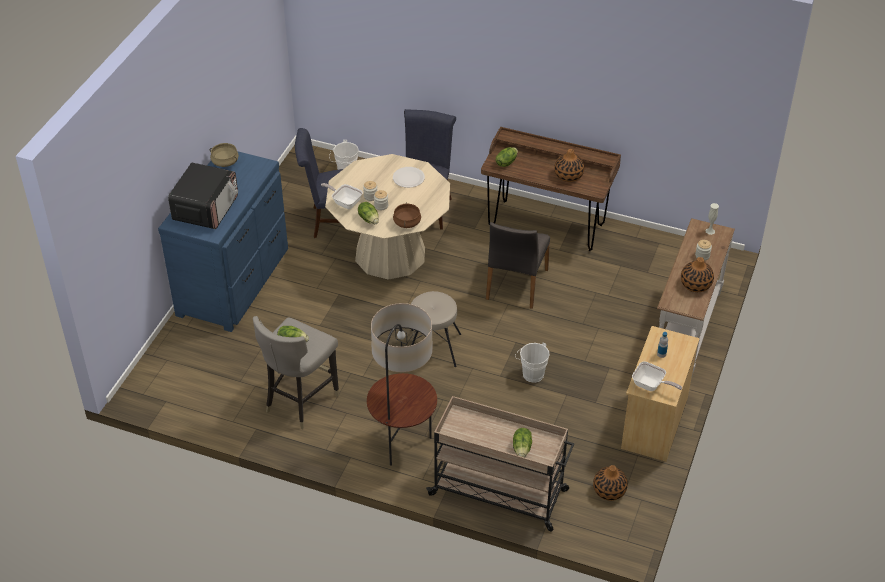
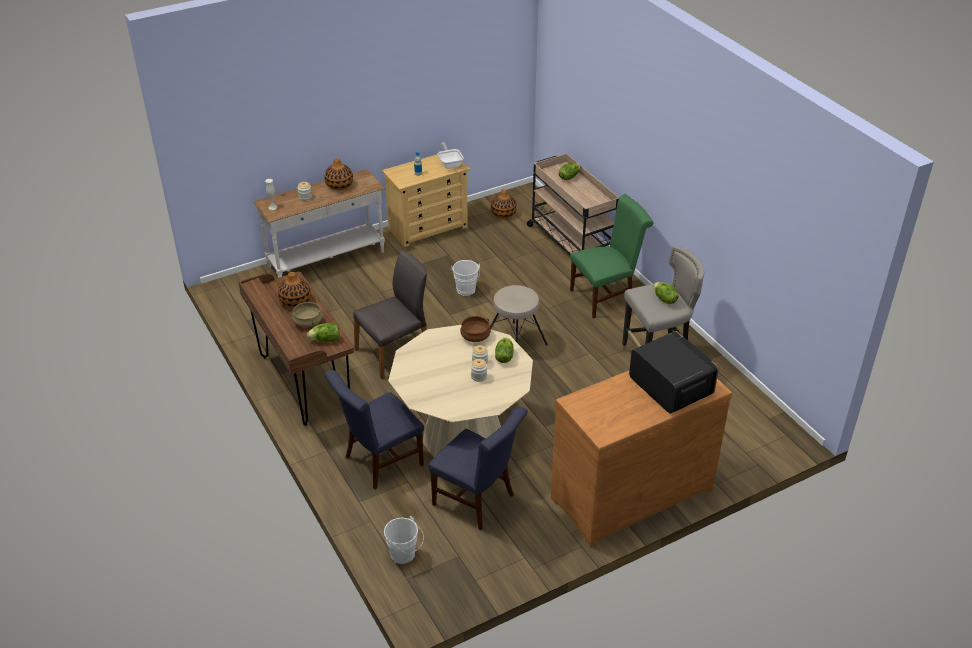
camera: 140 degrees left, 5 degrees down
(206, 208) = (670, 386): microwave -> microwave turned 90 degrees clockwise
(225, 162) = (610, 427): beige cooking pot -> beige cooking pot (308, 322)
(235, 282) = (629, 492): blue dresser -> brown dresser
(345, 202) = (508, 383): frying pan -> none
(403, 445) = (606, 297): floor lamp -> green chair
(408, 178) = (425, 374): white plate -> none

